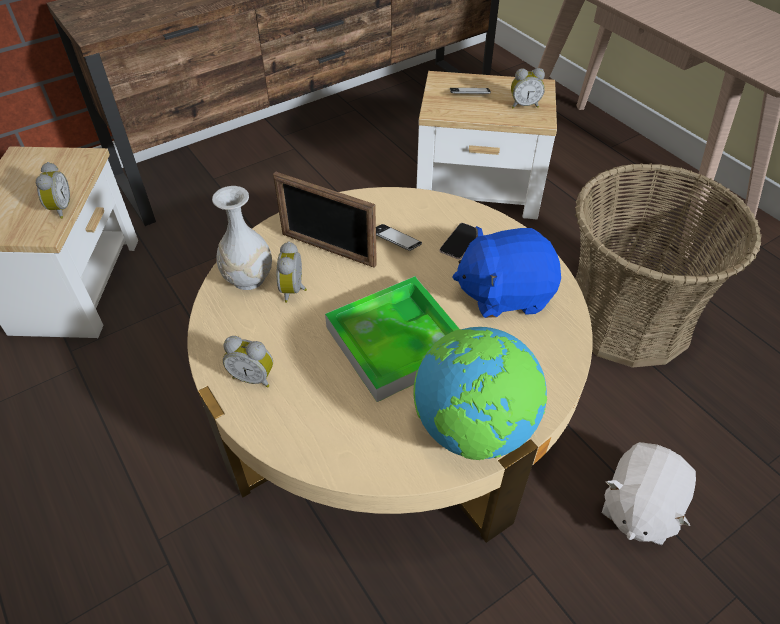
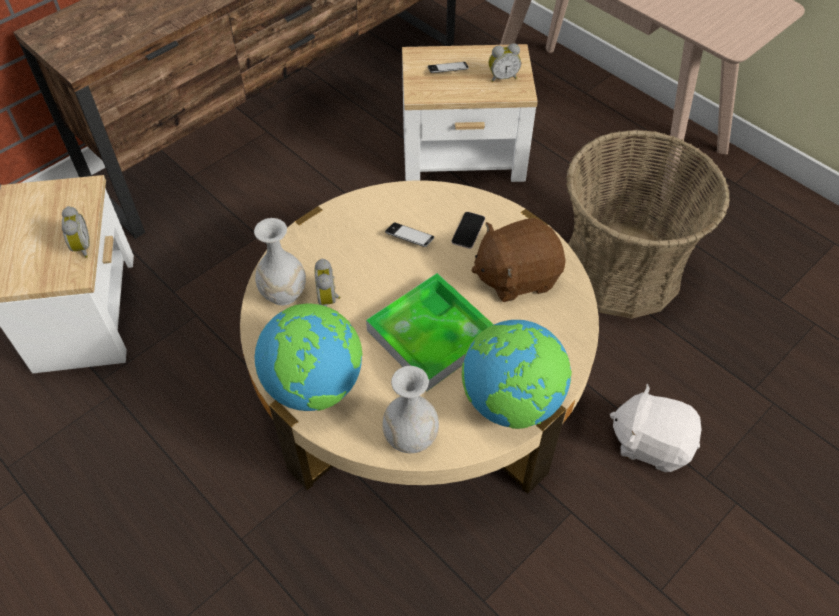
camera: 10 degrees left, 5 degrees up
(253, 376) = (314, 385): alarm clock -> globe
(328, 249) = (349, 255): picture frame -> none
(346, 451) = (411, 437): none -> white vase
(504, 293) = (516, 276): blue plush toy -> brown plush toy
(638, 507) = (651, 443): white plush toy -> white plush toy turned 90 degrees clockwise

